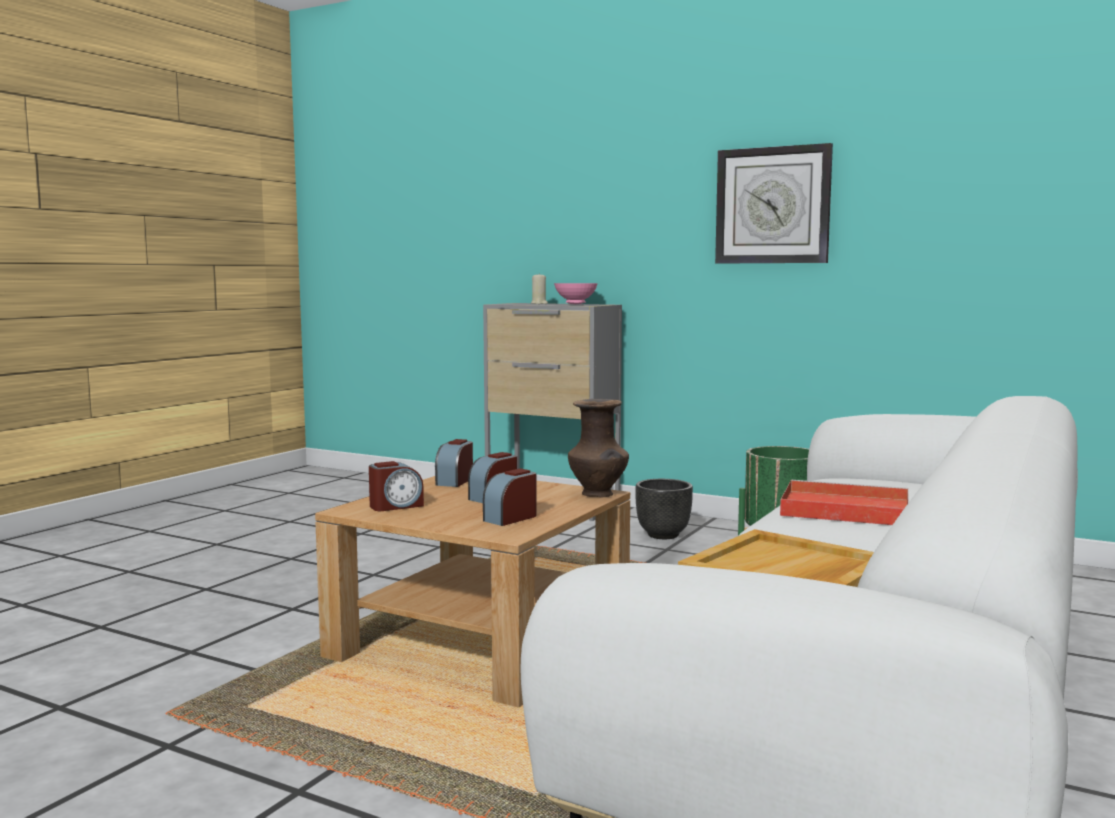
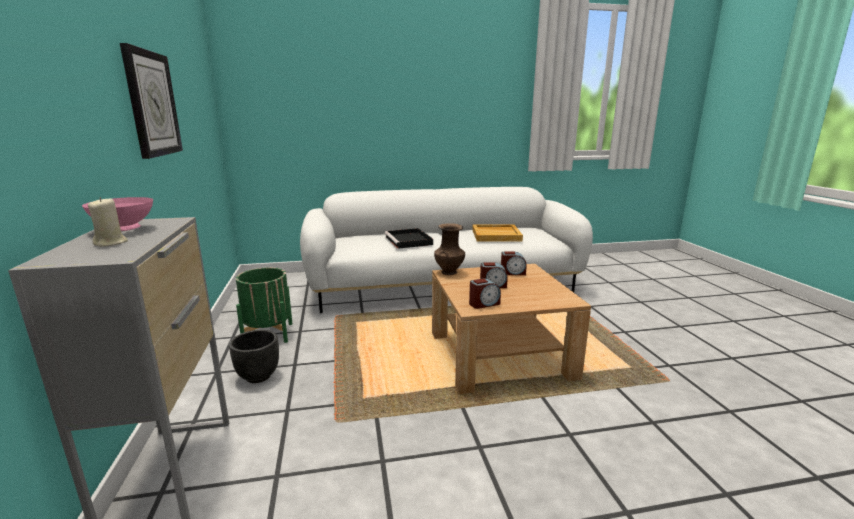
camera: 130 degrees left, 10 degrees up
(396, 506) = (546, 295): alarm clock -> none
(842, 509) = (409, 241): red tray -> black tray

